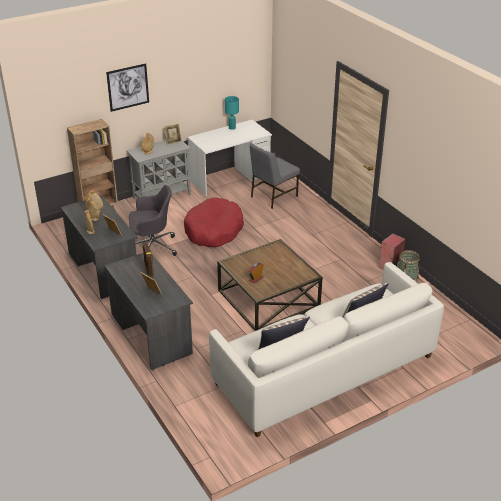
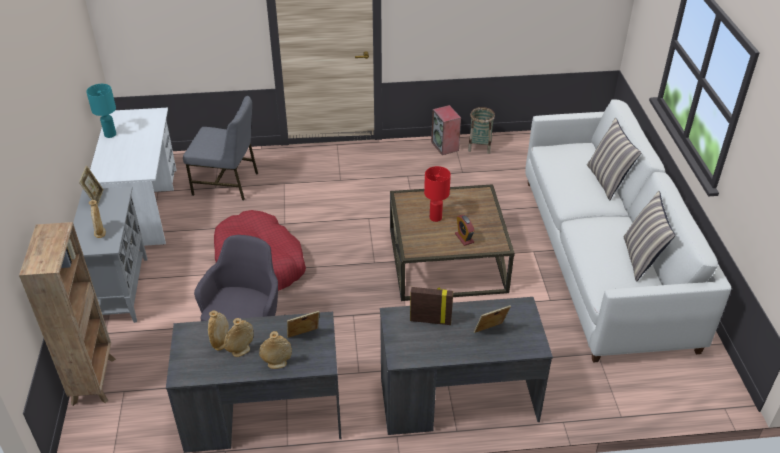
camera: 65 degrees left, 5 degrees up
(128, 87) = (31, 146): picture -> none
(267, 262) = (435, 218): none -> red table lamp
(273, 196) = (227, 183): grey chair -> grey chair turned 60 degrees counterclockwise

